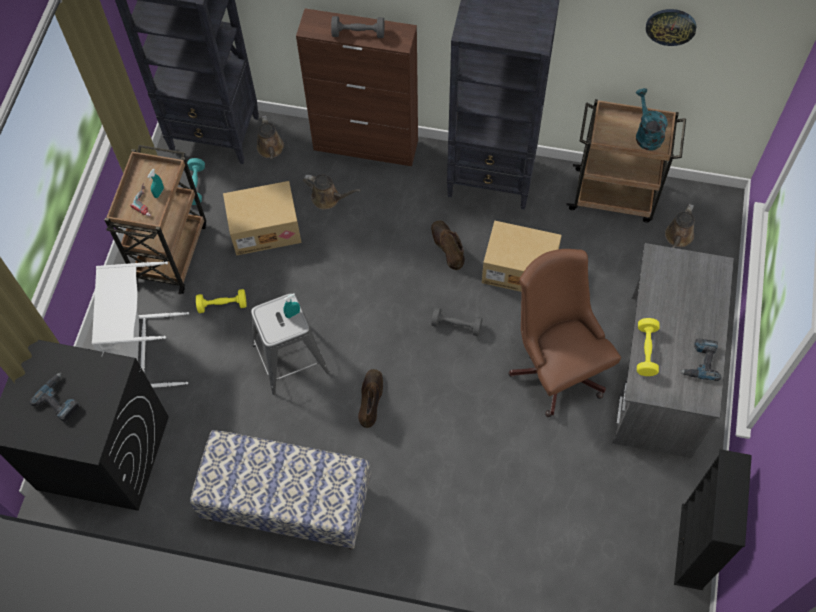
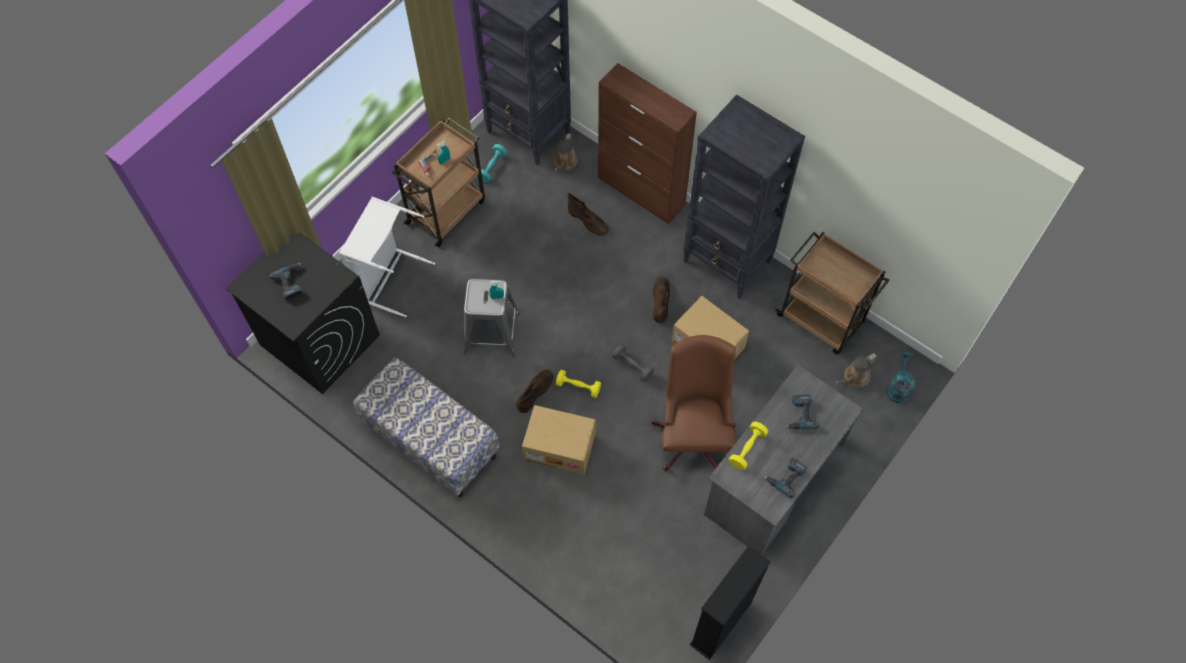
camera: 25 degrees right, 0 degrees up
(222, 305) = (463, 269): yellow dumbbell -> yellow dumbbell (578, 387)
(265, 228) = (527, 223): cardboard box -> cardboard box (560, 446)
(328, 198) = (588, 221): brown watering can -> brown boot
(358, 34) = (647, 100): grey dumbbell -> none
(646, 134) = (849, 278): turquoise watering can -> turquoise watering can (898, 387)
(671, 26) = (888, 197): wall clock -> none
(676, 292) = (799, 414): none -> power drill

